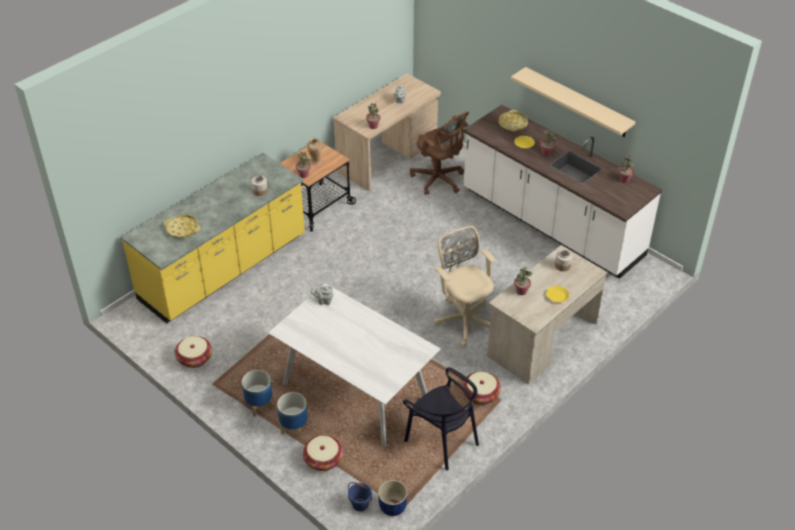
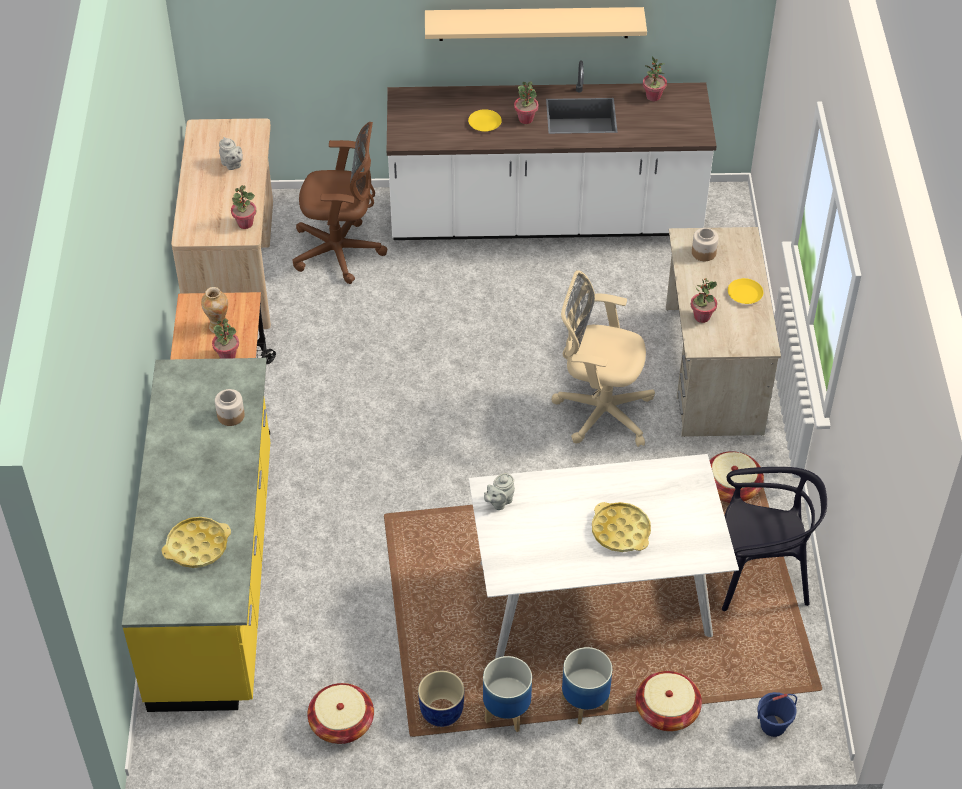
camera: 45 degrees left, 5 degrees up
(392, 506) = (808, 697): blue planter -> blue planter (441, 712)
(512, 124) = (436, 105): yellow tray -> yellow tray (620, 531)

